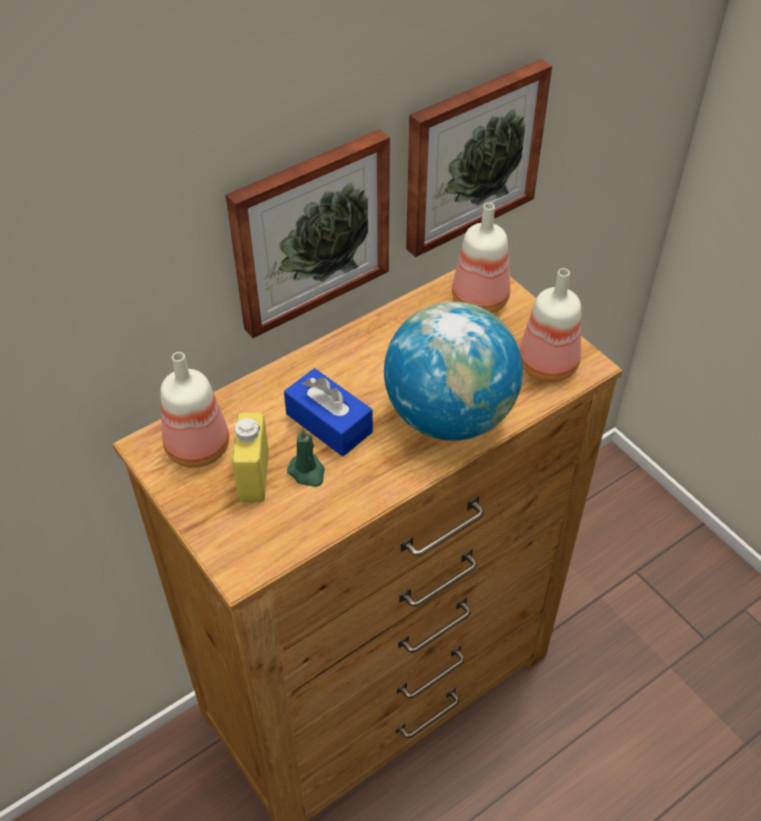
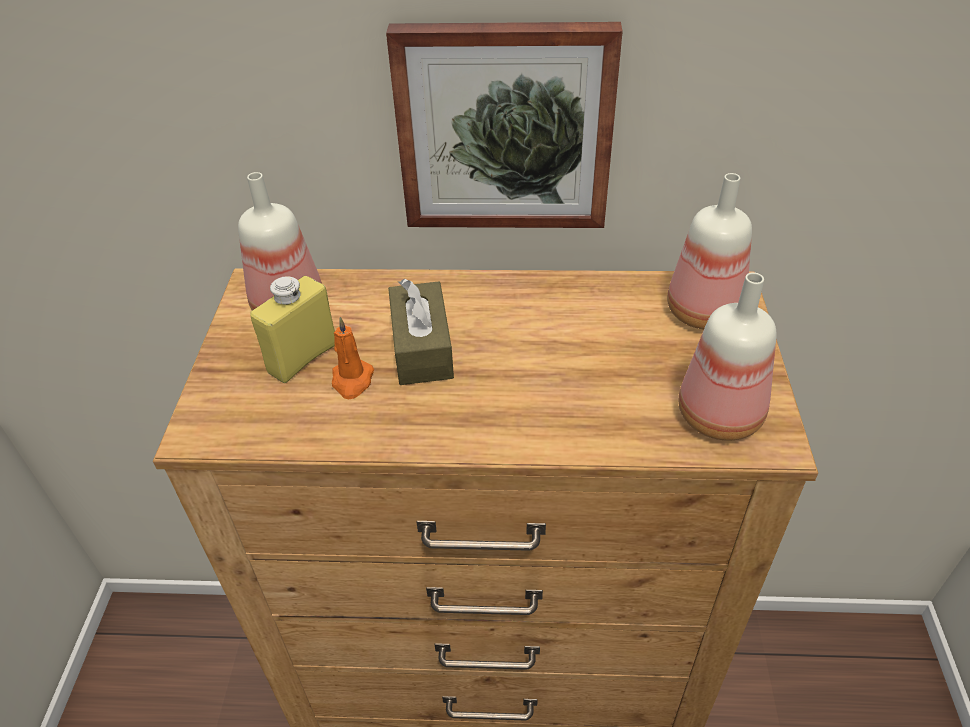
camera: 40 degrees right, 5 degrees down
(307, 472) = (352, 381): green candle -> orange candle
(329, 423) = (422, 348): blue tissue box -> brown tissue box
(449, 415) = (549, 406): globe -> none
(471, 156) = (764, 126): picture -> none

